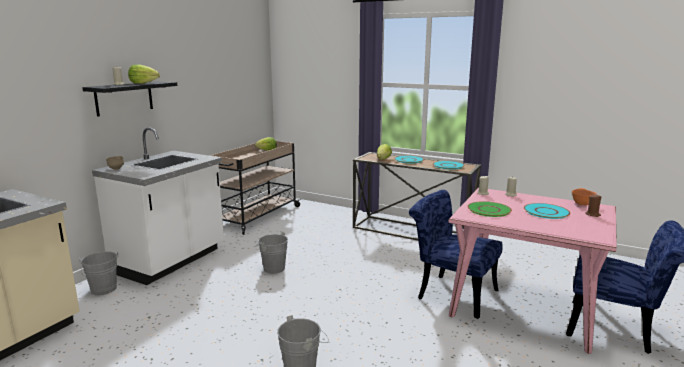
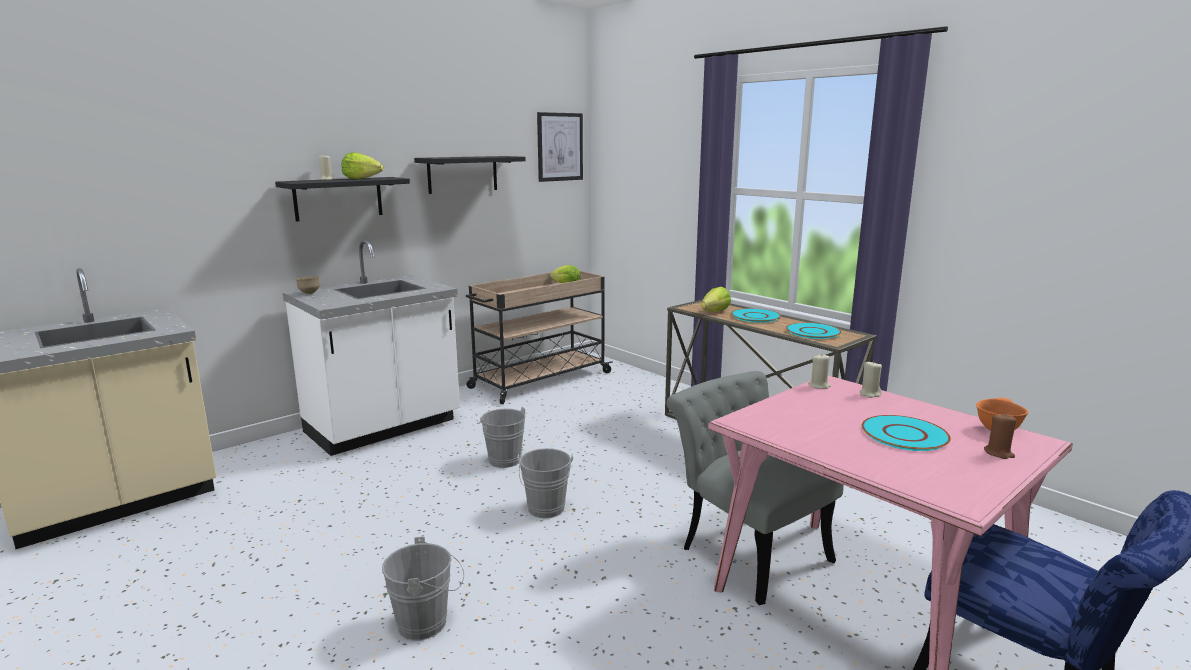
camera: 20 degrees right, 0 degrees up
(103, 291) = (278, 454): grey bucket -> grey bucket (546, 511)
(200, 78) = (462, 174): none -> black shelf
(254, 57) = (560, 147): none -> picture
(450, 293) = (745, 550): blue chair -> grey chair
(489, 210) = (796, 416): green plate -> none

